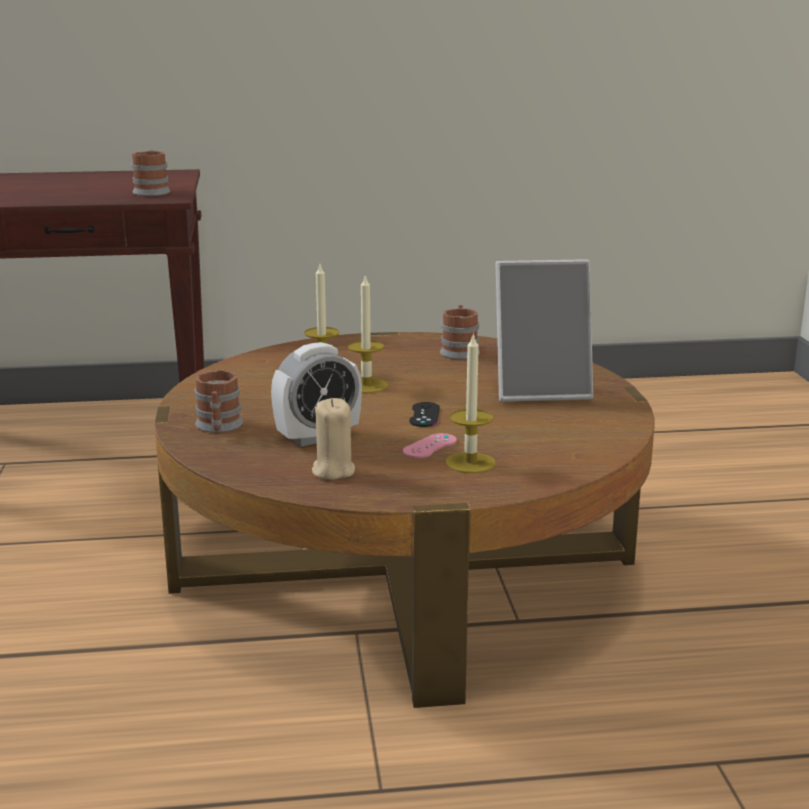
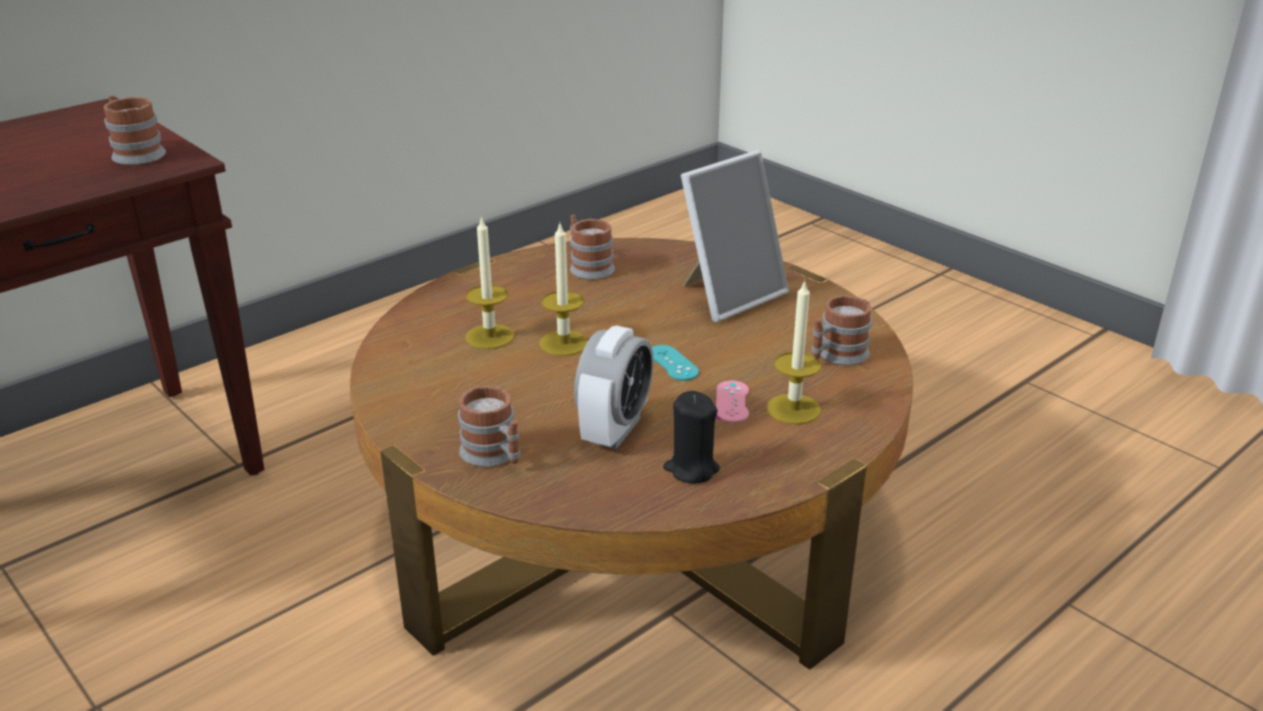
camera: 35 degrees left, 10 degrees up
(333, 471) = (691, 469): beige candle -> black candle
(424, 415) = (672, 363): black game controller -> turquoise game controller
(565, 444) = (836, 356): none -> mug

